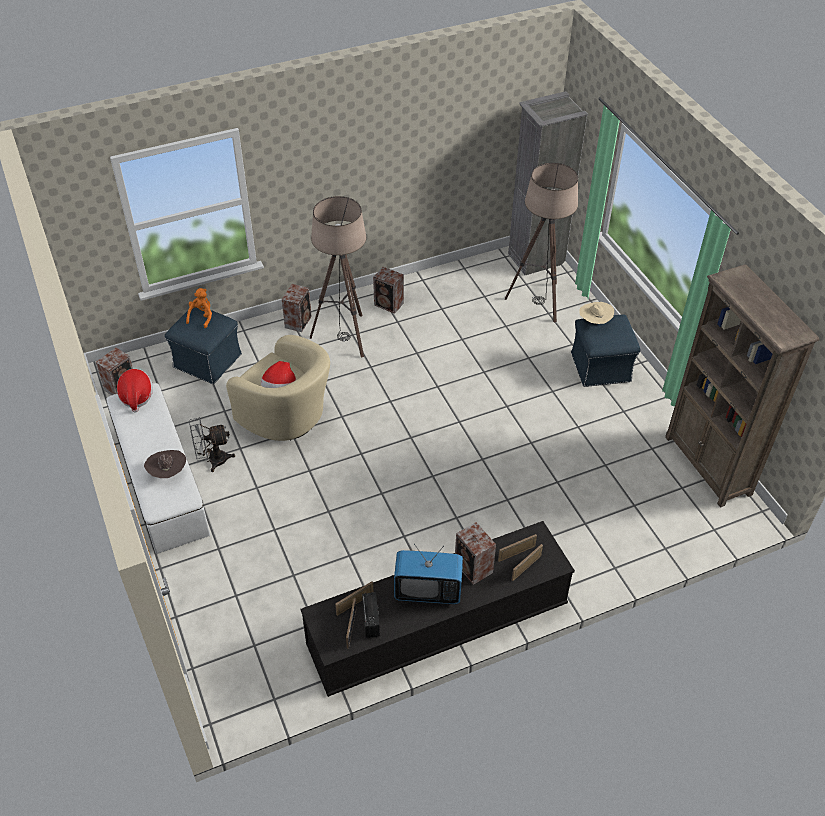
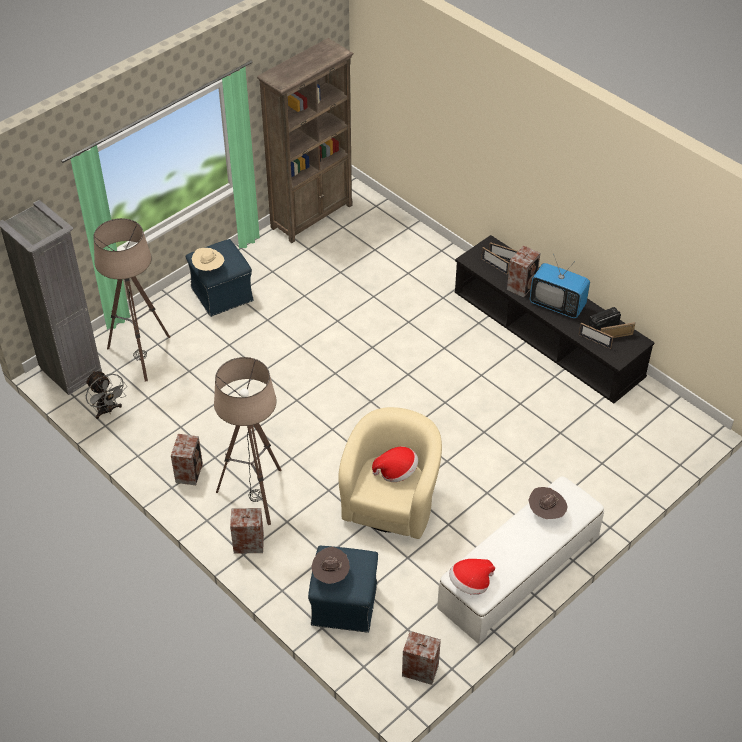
camera: 110 degrees left, 0 degrees up
(201, 317) = (330, 575): orange plush toy -> brown hat
(212, 460) = (474, 540): grey fan -> grey fan (108, 411)
(428, 591) = (557, 305): television -> television turned 135 degrees clockwise

